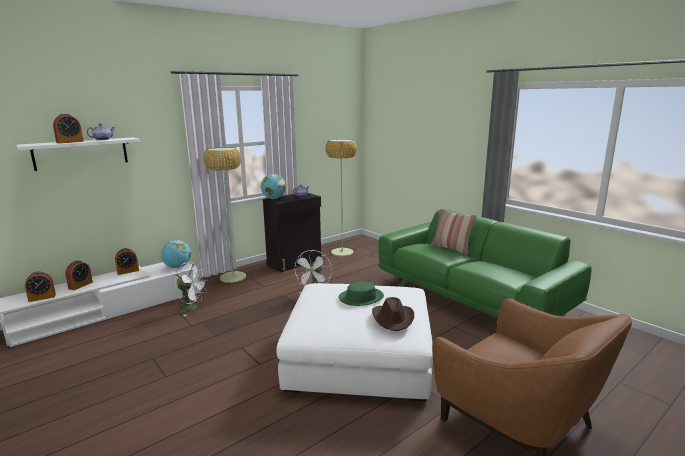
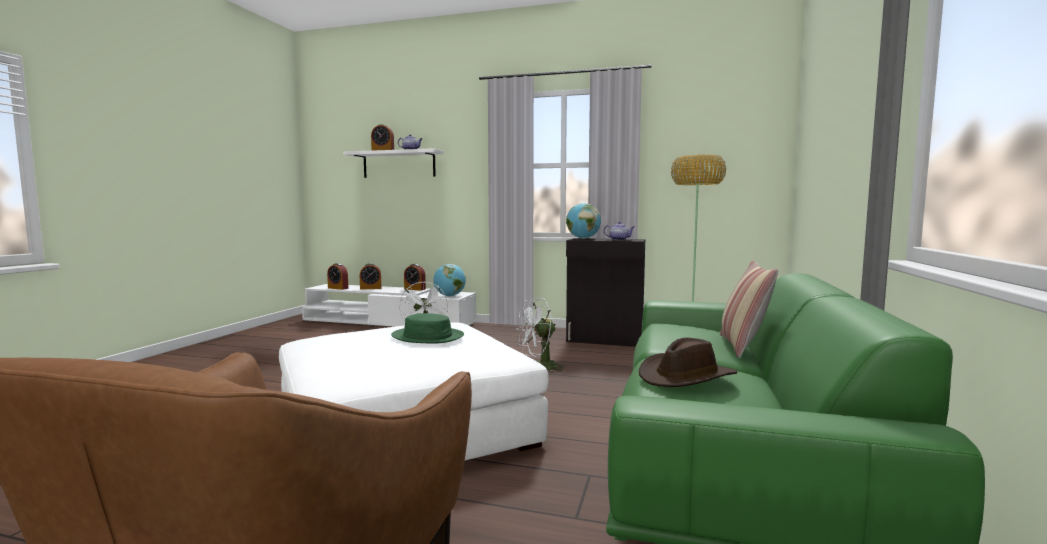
camera: 55 degrees right, 10 degrees down
(233, 277) = (516, 331): floor lamp -> none
(393, 318) = (374, 358): brown hat -> brown hat (686, 377)

